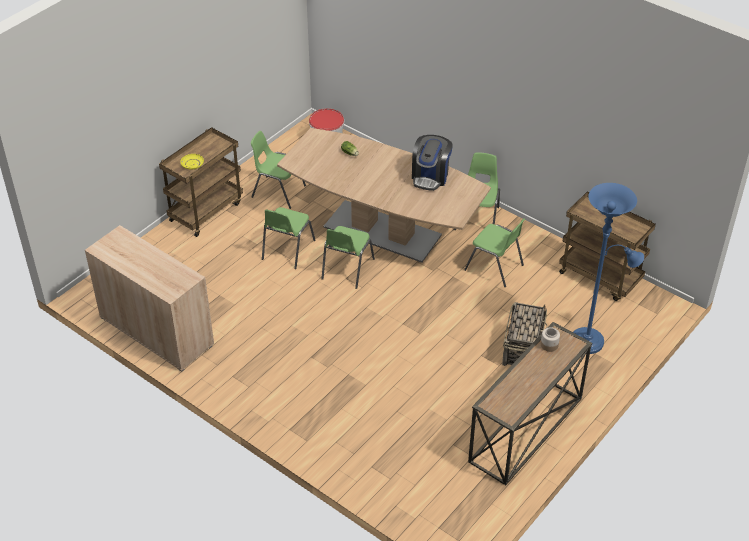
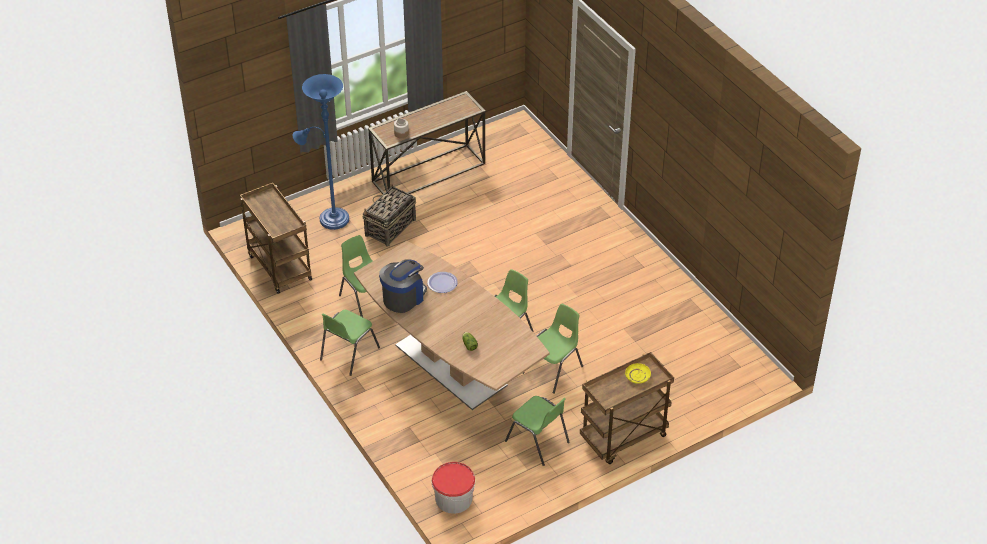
camera: 160 degrees left, 0 degrees up
(156, 331) = (702, 322): beige cabinet -> none
(403, 197) = (442, 283): none -> plate

